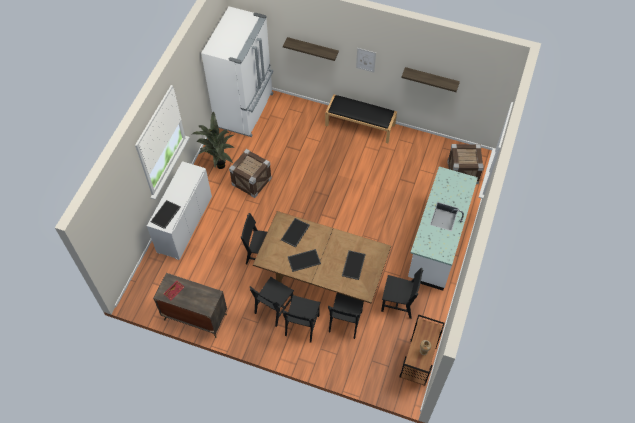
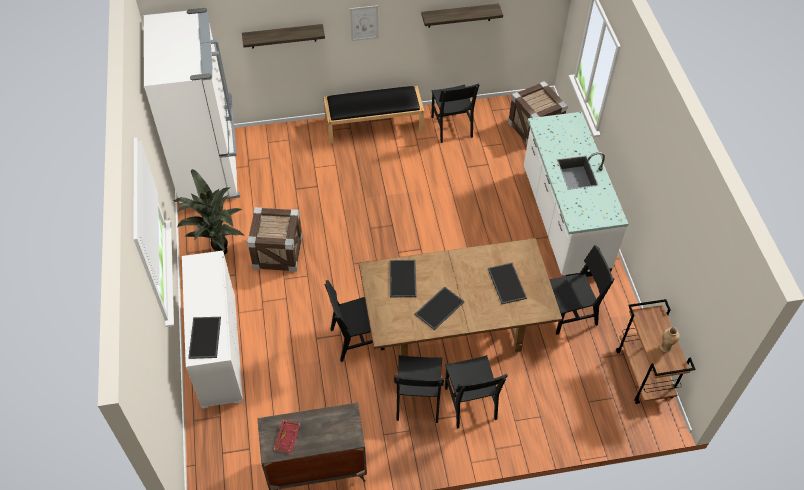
camera: 30 degrees left, 5 degrees down
(345, 321) = (521, 370): black chair -> black chair (451, 126)

